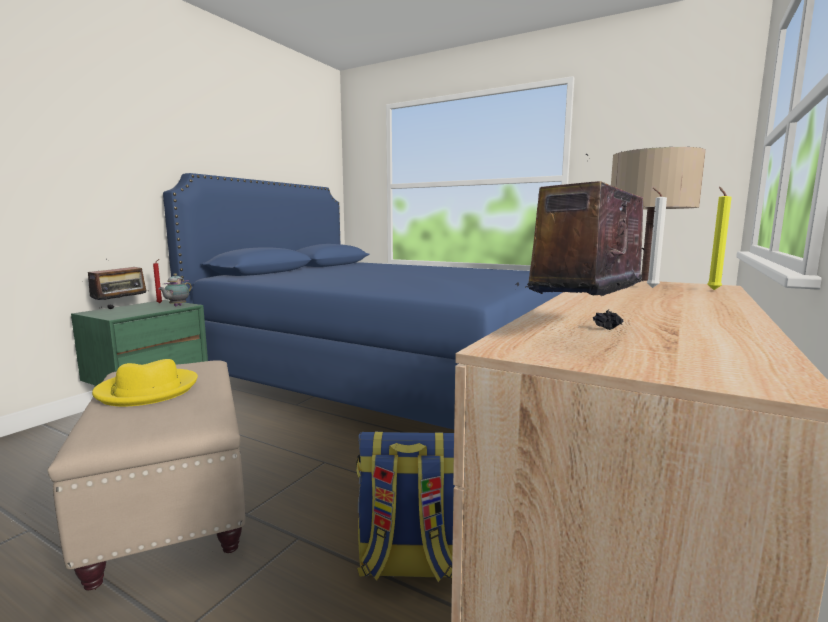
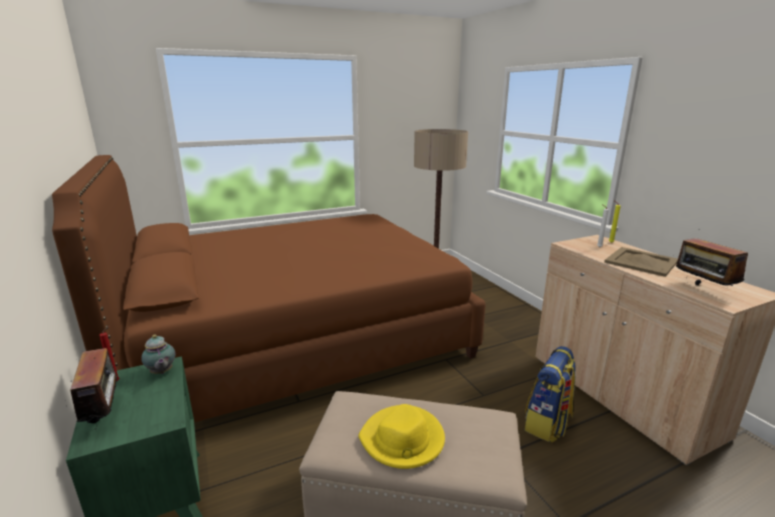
camera: 55 degrees left, 10 degrees up
(386, 375) = (296, 339): blue bed -> brown bed
(648, 303) = (641, 262): none -> beige tray

